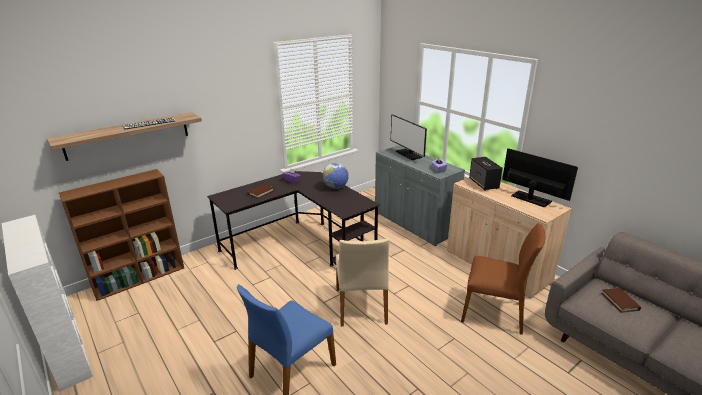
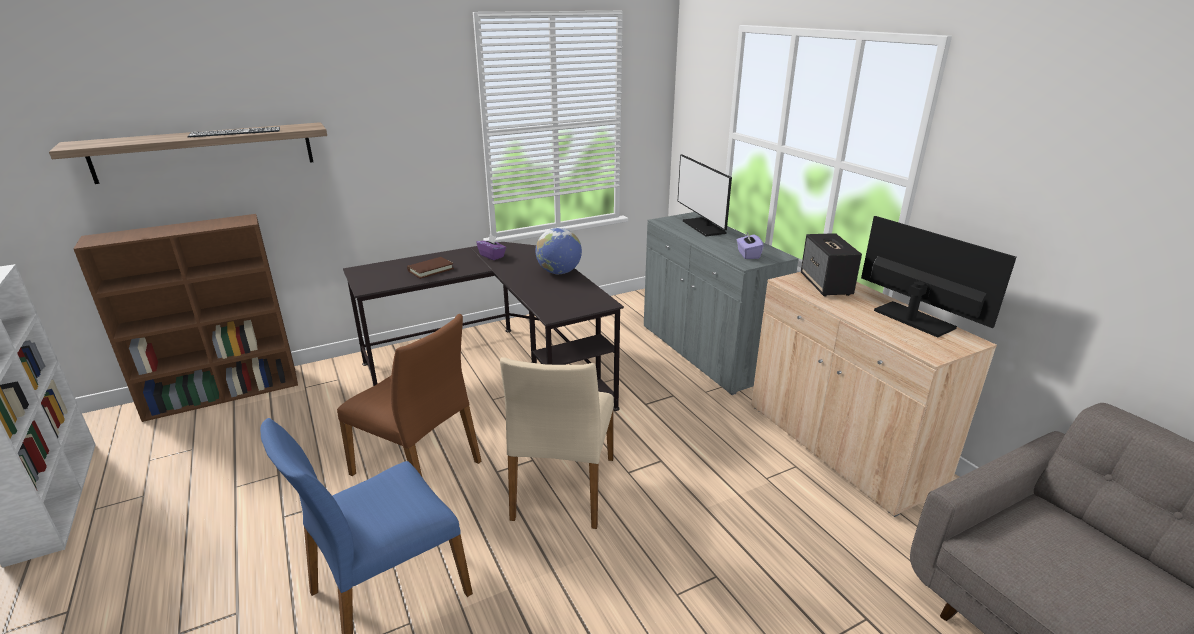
camera: 10 degrees right, 0 degrees up
(494, 312) = (812, 534): brown chair -> brown chair (419, 467)
(620, 301) = (1082, 555): brown book -> none

